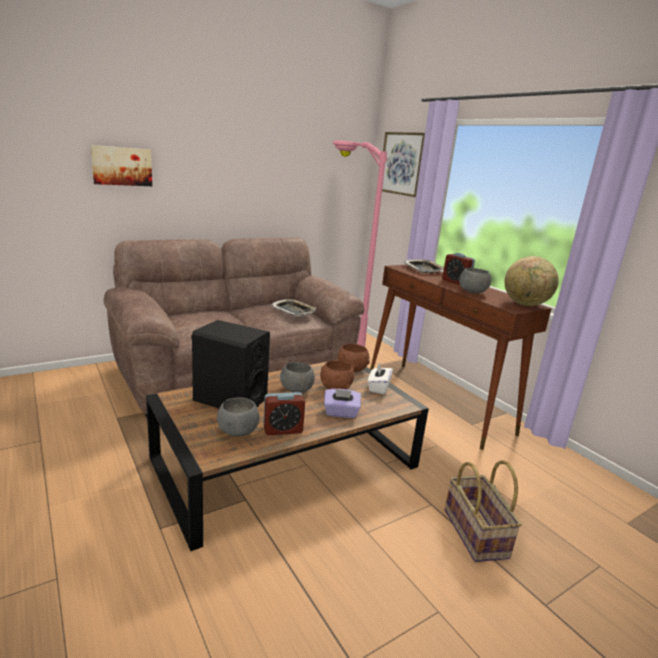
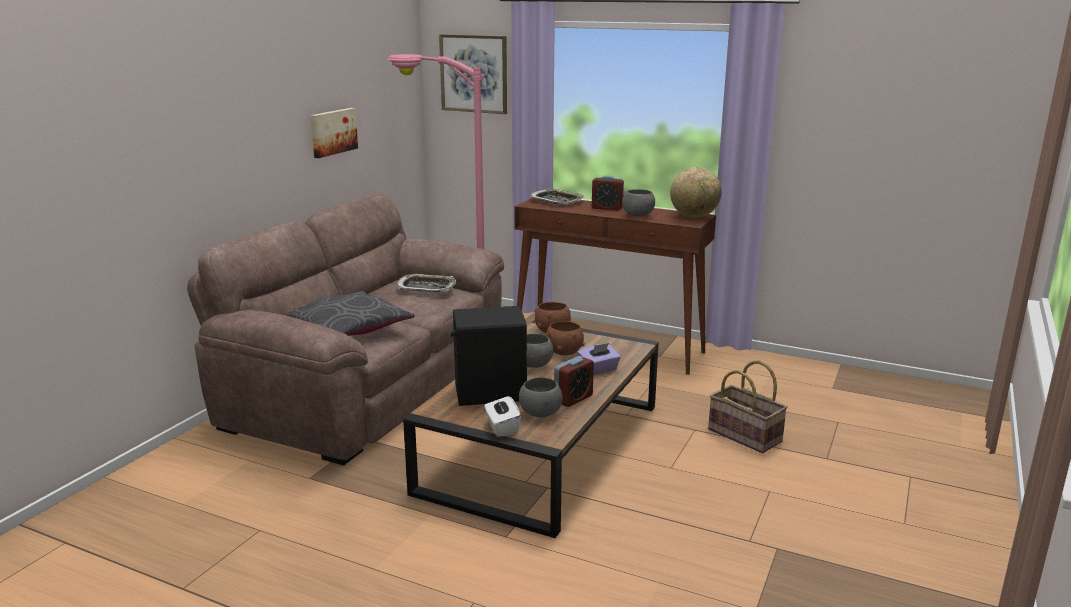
camera: 30 degrees left, 0 degrees up
(122, 166) = (177, 145): picture -> picture (332, 132)
(202, 321) = (347, 328): none -> grey pillow
(378, 387) = (598, 339): white tissue box -> white tissue box (502, 428)

